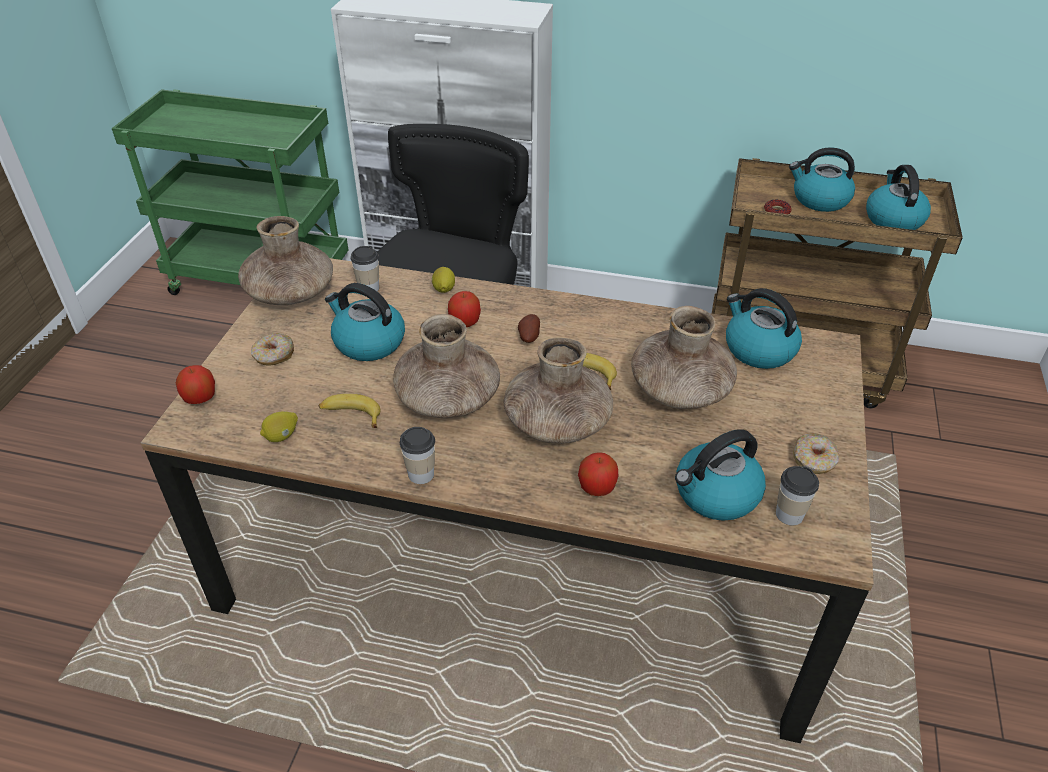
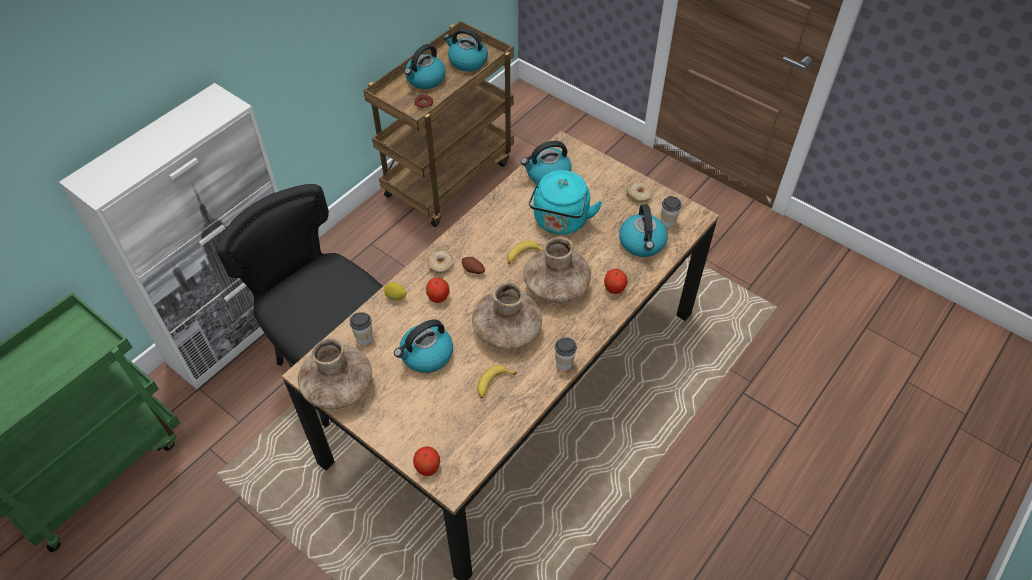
camera: 65 degrees left, 10 degrees up
(274, 355) = (406, 413): donut -> donut (440, 265)
(281, 436) = (493, 427): lemon -> none
(680, 389) = (560, 222): brown vase -> turquoise kettle

